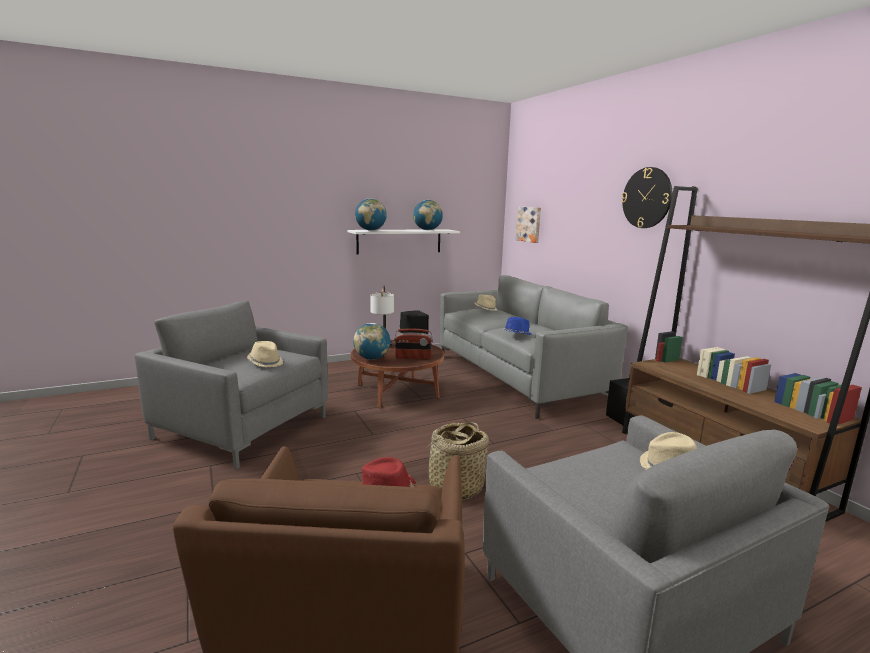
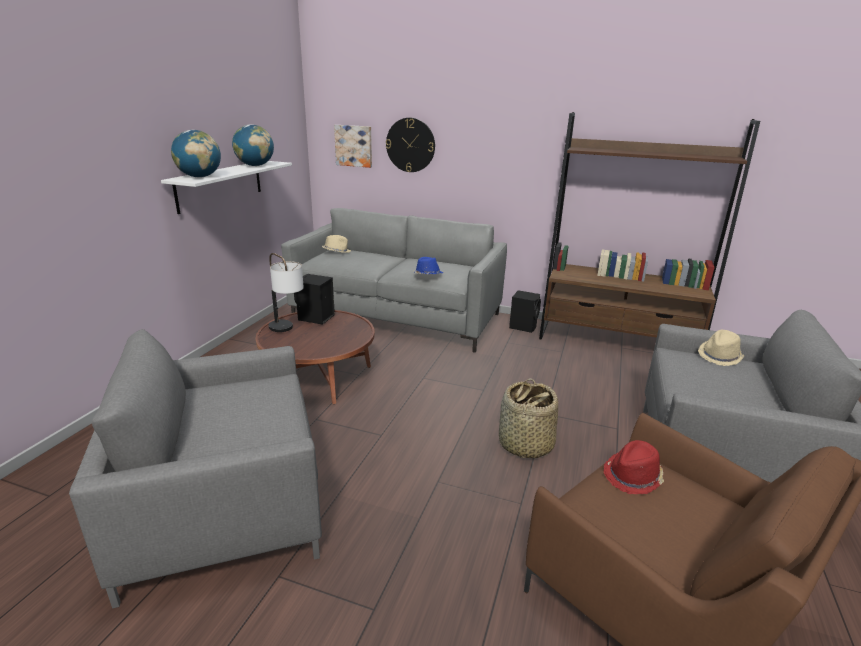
camera: 45 degrees left, 10 degrees up
(265, 363) = (267, 408): beige hat -> none
(372, 358) = (307, 350): globe -> none
(413, 357) = (343, 332): radio -> none
(647, 198) = (517, 120): wall clock -> wall clock (410, 145)

